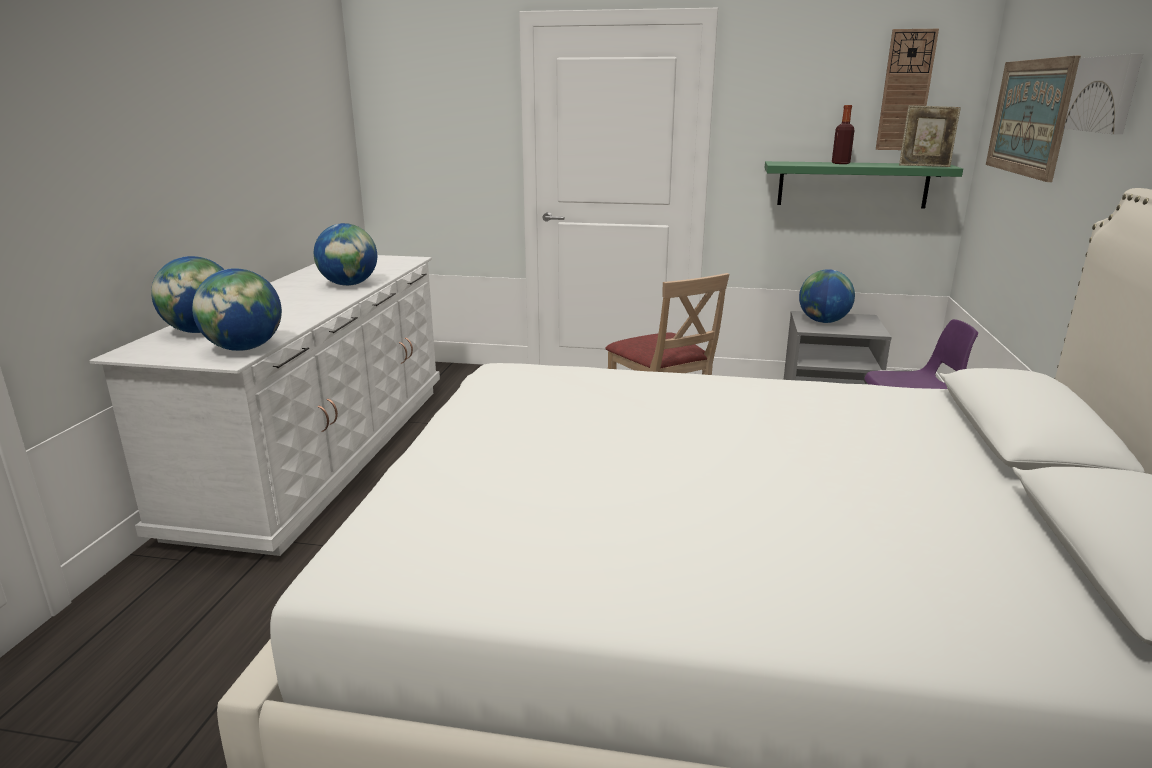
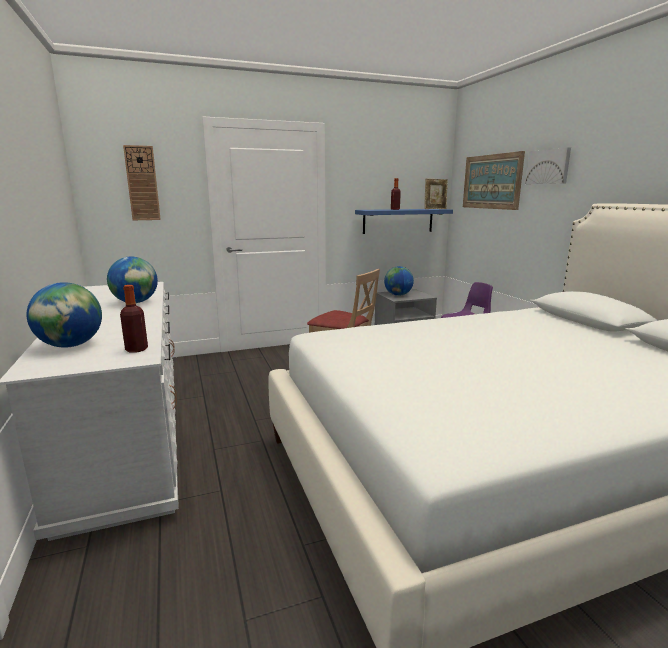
camera: 30 degrees left, 5 degrees down
(244, 348) = (136, 349): globe -> bottle
(852, 184) = (398, 221): green shelf -> blue shelf
(905, 91) = (418, 171): wall clock -> wall clock (142, 183)

